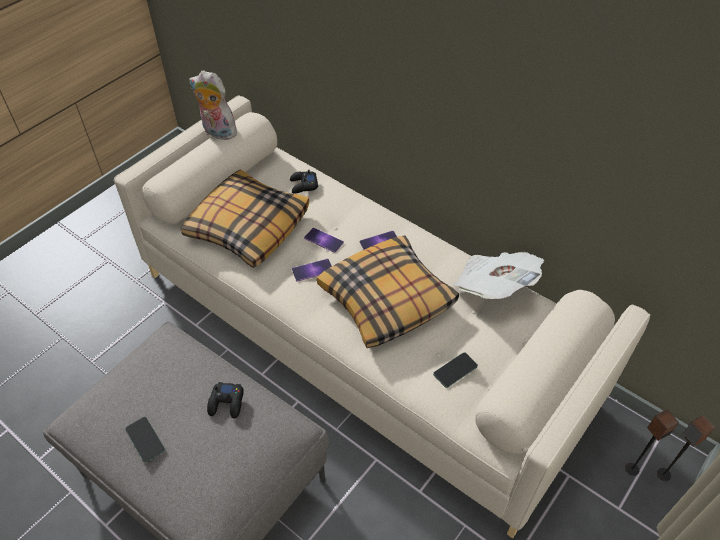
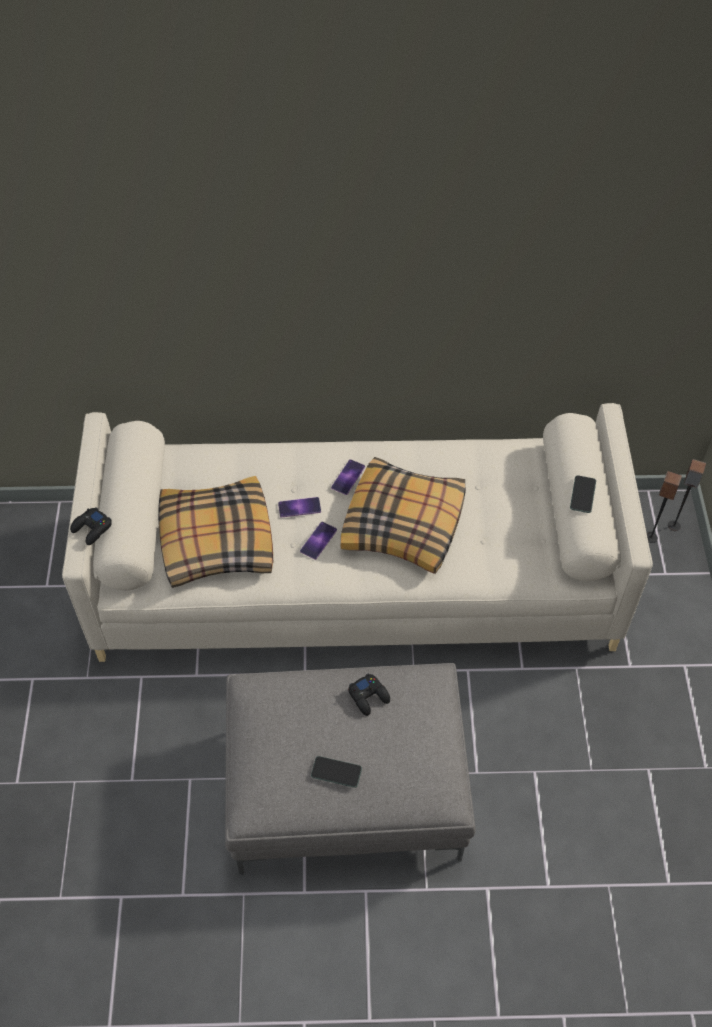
camera: 40 degrees left, 5 degrees up
(217, 132) = (115, 466): plush toy -> none
(303, 185) = (224, 467): black game controller -> black game controller (92, 529)
(455, 370) = (511, 544): phone -> phone (582, 494)
(493, 286) = (474, 455): newspaper -> none

